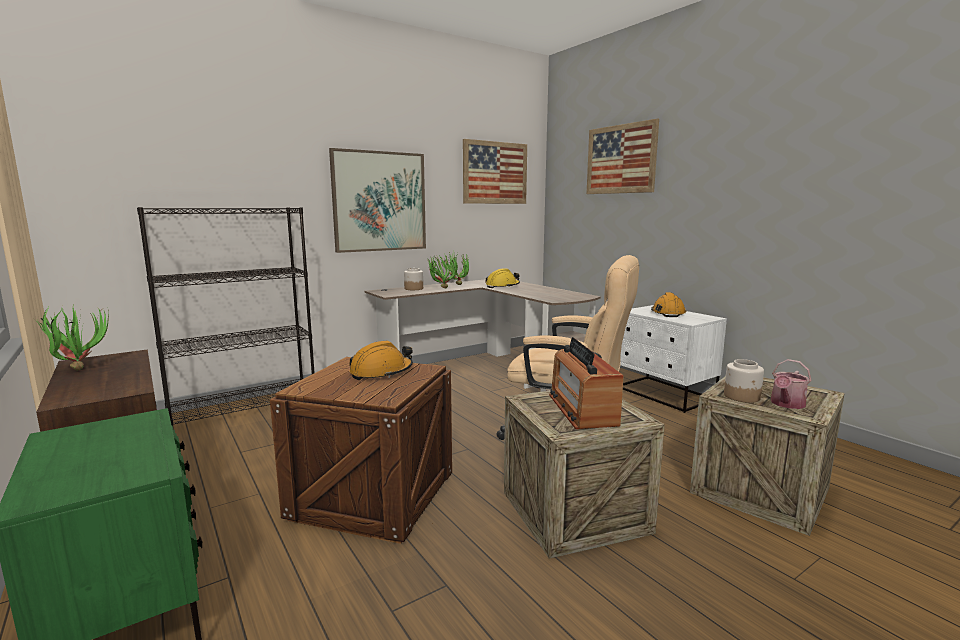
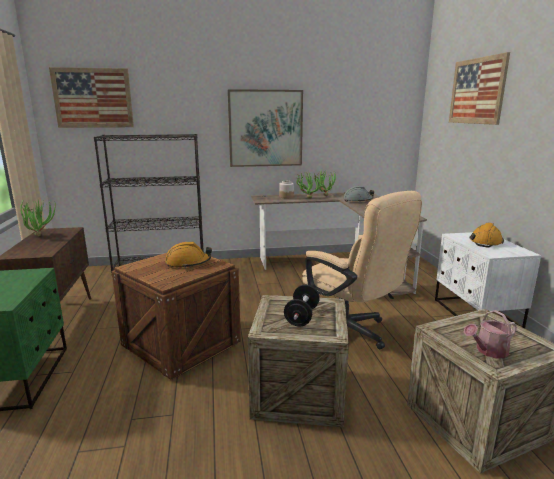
camera: 25 degrees right, 5 degrees up
(495, 173) = (370, 102): picture -> picture (93, 98)
(502, 286) = (357, 200): yellow hard hat -> grey hard hat
(582, 409) = (302, 317): radio -> black dumbbell
(742, 396) = (455, 335): jar -> none

